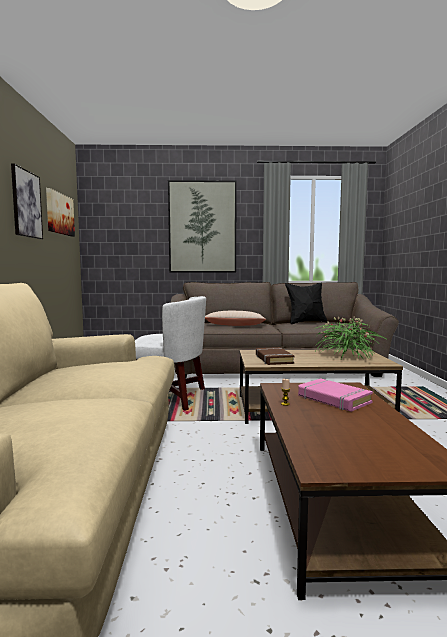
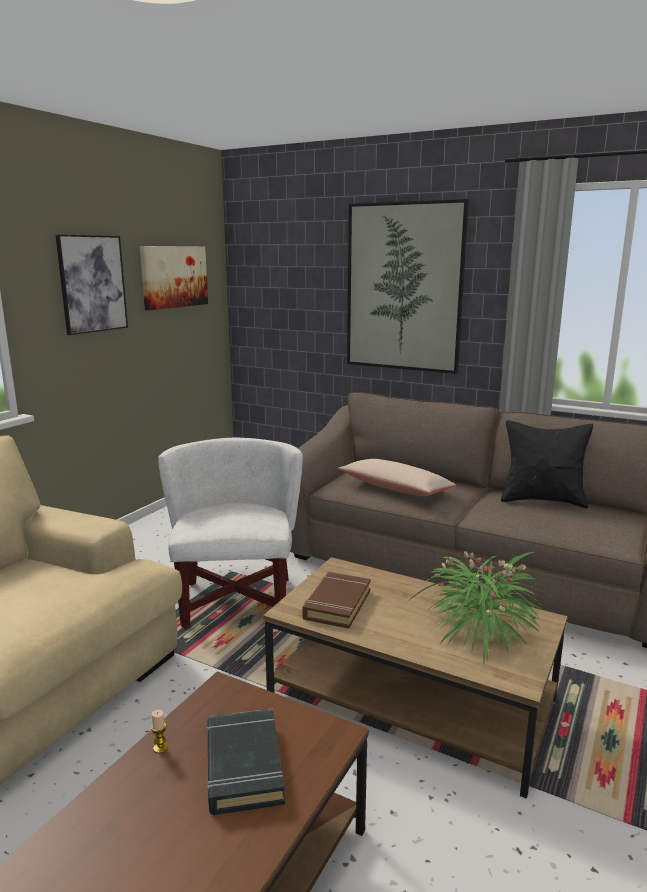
camera: 30 degrees right, 10 degrees up
(170, 397) = (236, 601): white armchair -> white armchair turned 135 degrees counterclockwise
(333, 399) = (243, 766): pink book -> black book

